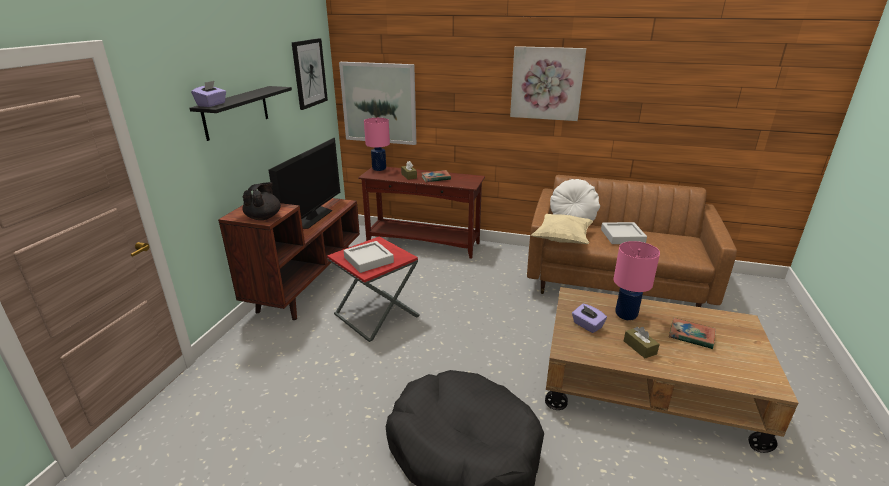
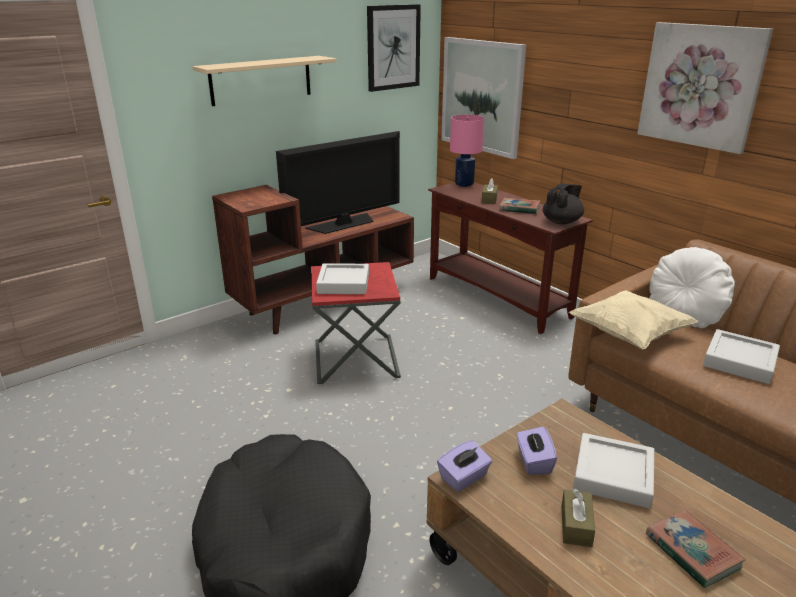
camera: 35 degrees right, 0 degrees up
(212, 104) = (216, 65): purple tissue box -> purple tissue box (464, 478)
(236, 112) = (261, 80): black shelf -> beige shelf
(264, 217) = (250, 203): black teapot -> black teapot (562, 222)
(626, 316) = (613, 475): pink table lamp -> grey tray

